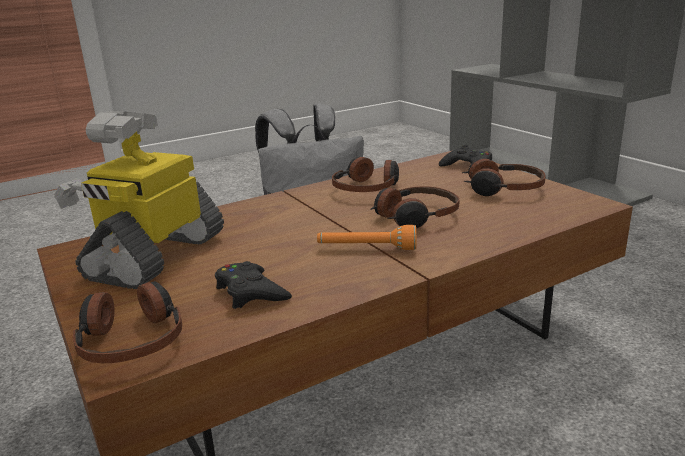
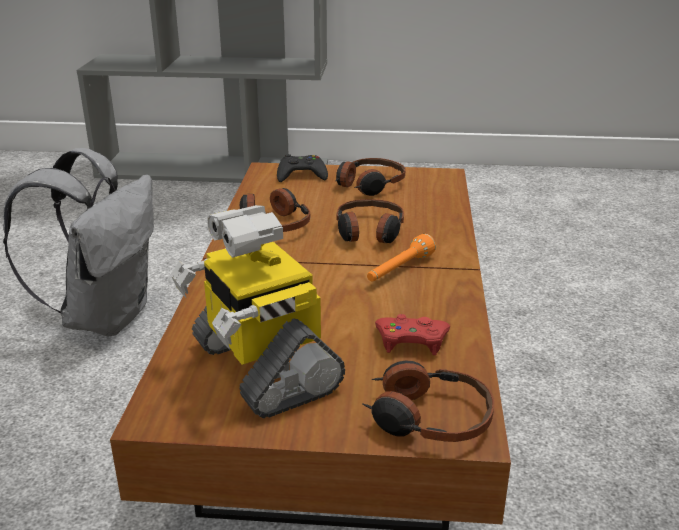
camera: 55 degrees left, 5 degrees up
(251, 292) = (411, 340): black game controller -> red game controller

